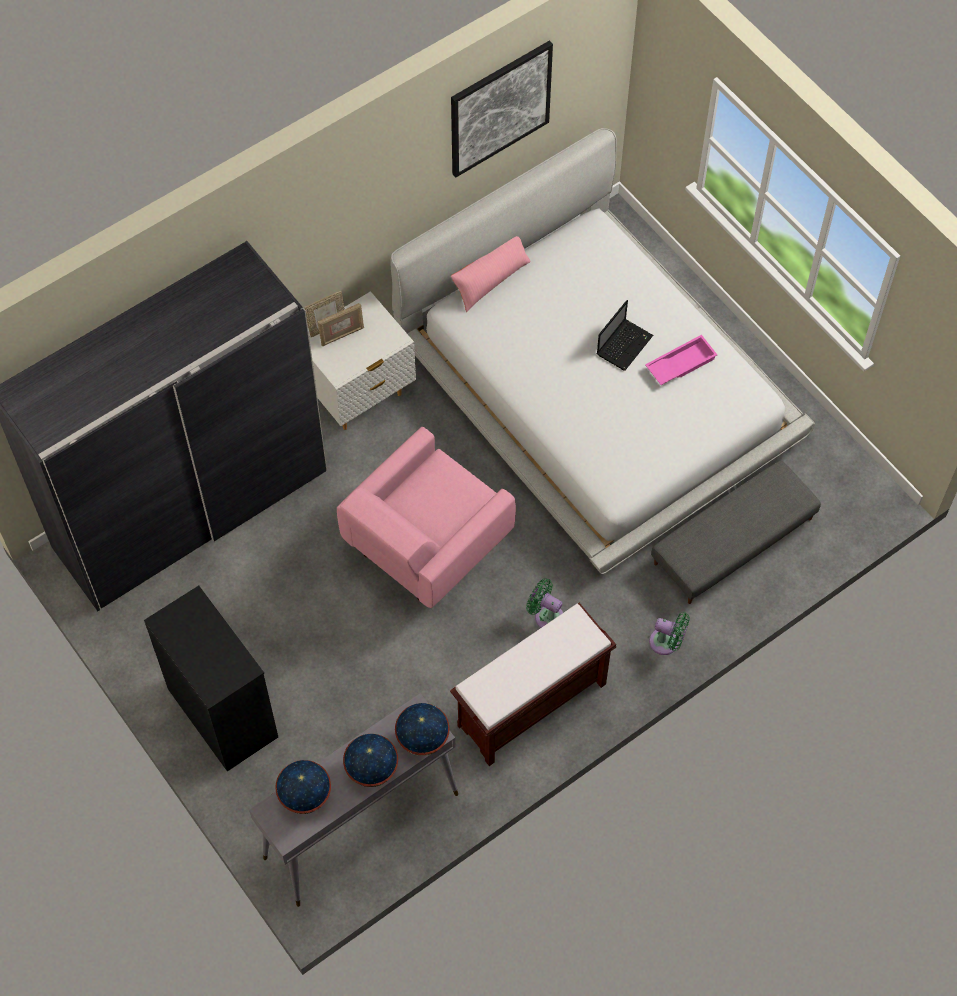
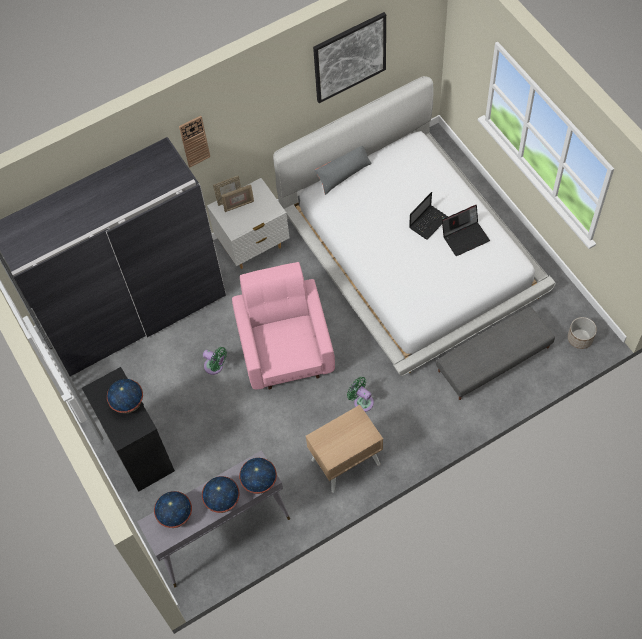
camera: 10 degrees right, 0 degrees up
(216, 638) = (128, 403): none -> globe
(282, 244) = (194, 141): none -> wall clock
(425, 544) = (286, 348): pink armchair -> pink armchair turned 120 degrees clockwise
(491, 280) = (343, 174): pink pillow -> grey pillow
(531, 706) = (345, 462): brown bench -> beige nightstand
(667, 643) = (442, 425): green fan -> green fan (215, 367)
(680, 363) = (465, 236): pink tray -> laptop
(855, 503) = (580, 338): none -> planter

